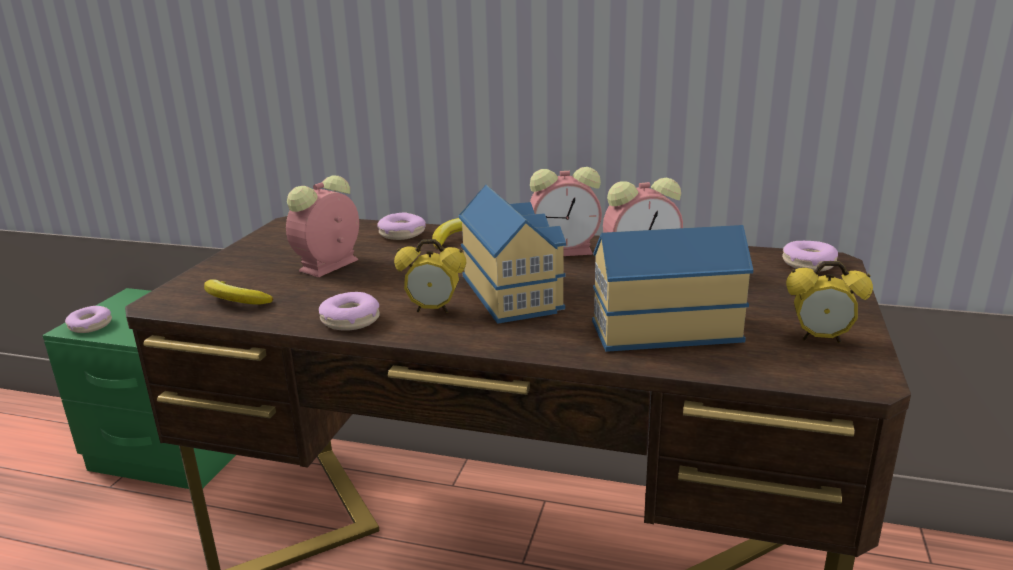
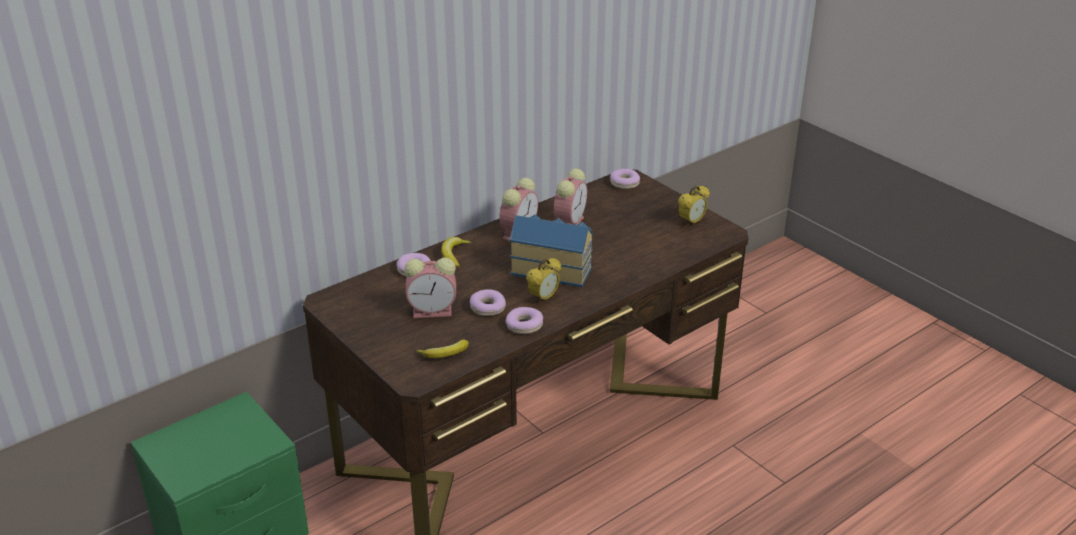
camera: 55 degrees left, 10 degrees up
(90, 326) = (193, 473): donut -> donut (487, 308)
(327, 266) = (434, 311): alarm clock -> alarm clock turned 75 degrees counterclockwise
(662, 327) = (639, 250): toy house -> none

